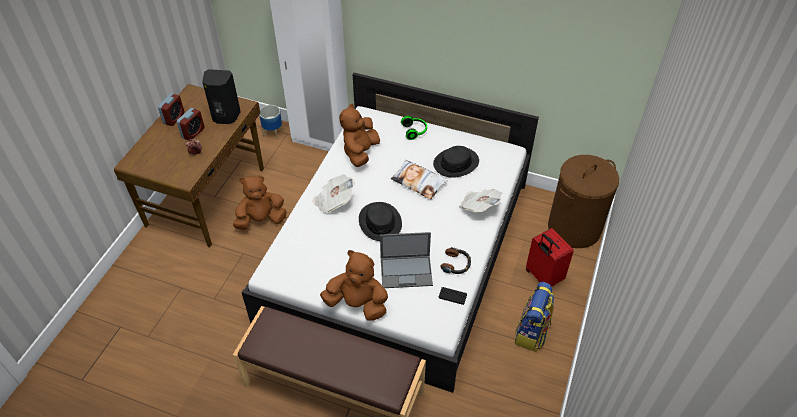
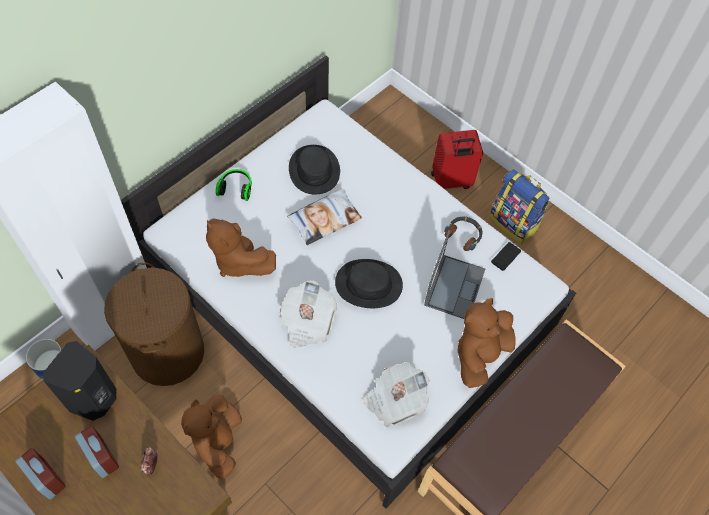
camera: 70 degrees left, 10 degrees up
(479, 207) = (392, 178): newspaper -> newspaper (394, 400)
(574, 228) = (402, 126): brown laundry basket -> brown laundry basket (167, 352)

